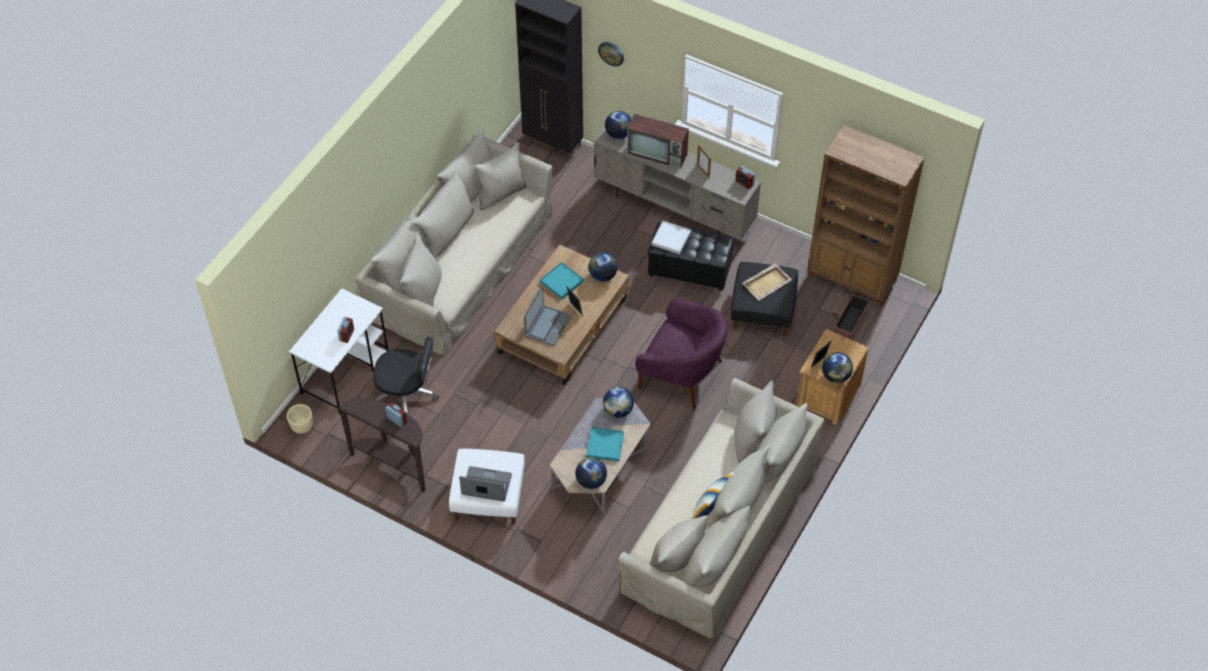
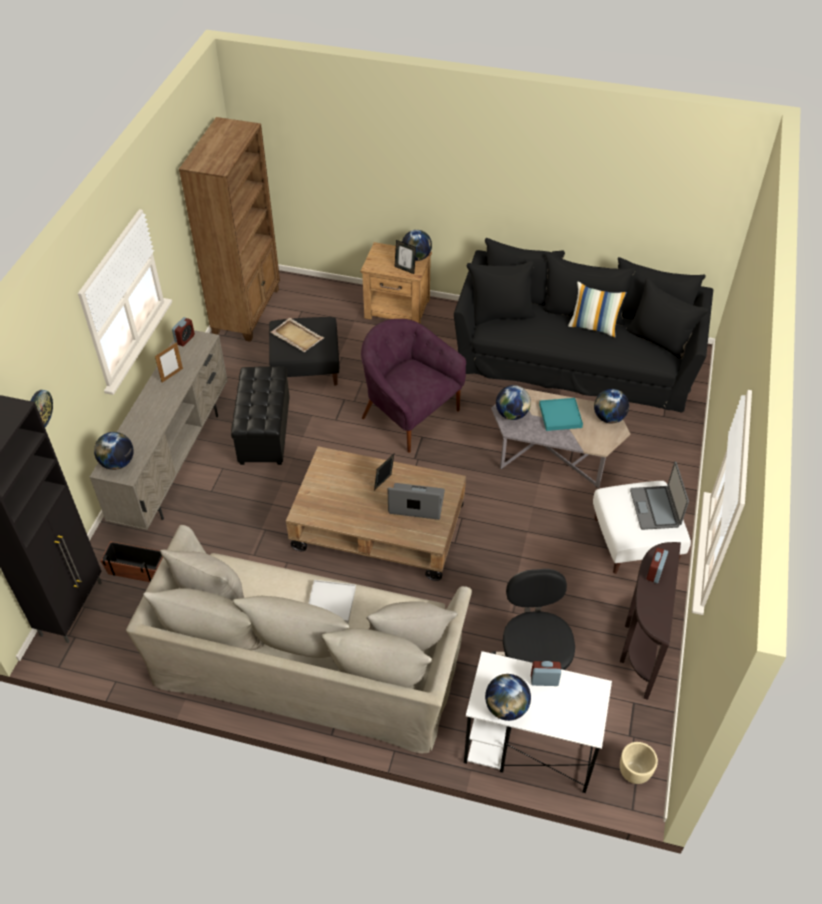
camera: 105 degrees left, 5 degrees down
(562, 282) = (345, 505): turquoise tray -> none
(602, 276) = (325, 468): globe -> globe (506, 708)
(658, 154) = (148, 419): television -> none
(671, 238) = (257, 414): white tray -> white tray (331, 603)
(681, 374) = (409, 414): purple armchair -> purple armchair turned 60 degrees counterclockwise
(719, 526) = (575, 357): beige sofa -> black sofa
(849, 324) = (306, 306): planter -> planter (137, 570)

